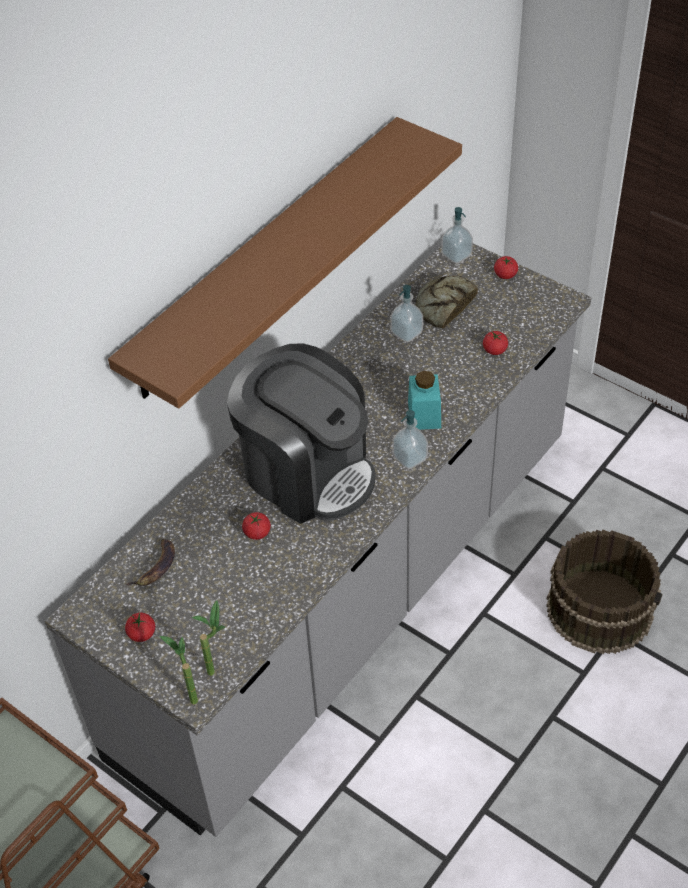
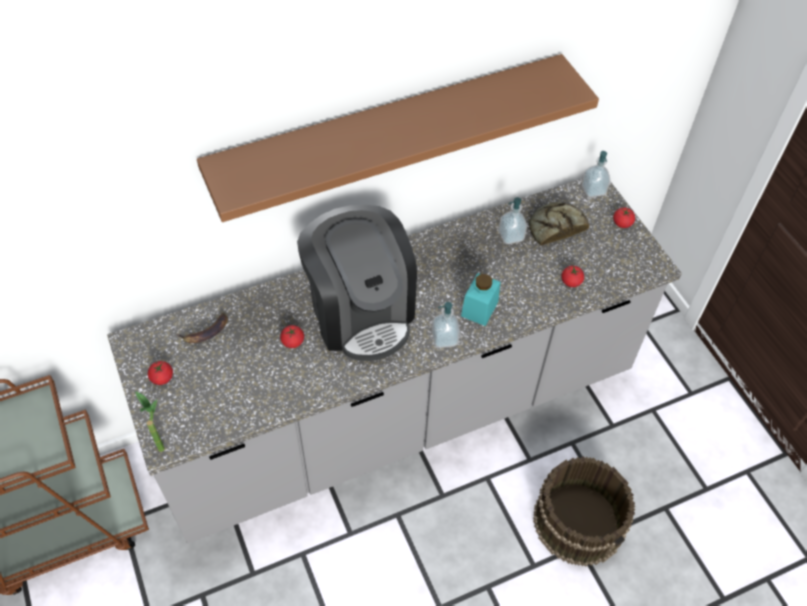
camera: 25 degrees right, 5 degrees up
(217, 668) = (194, 432): potted plant -> none

